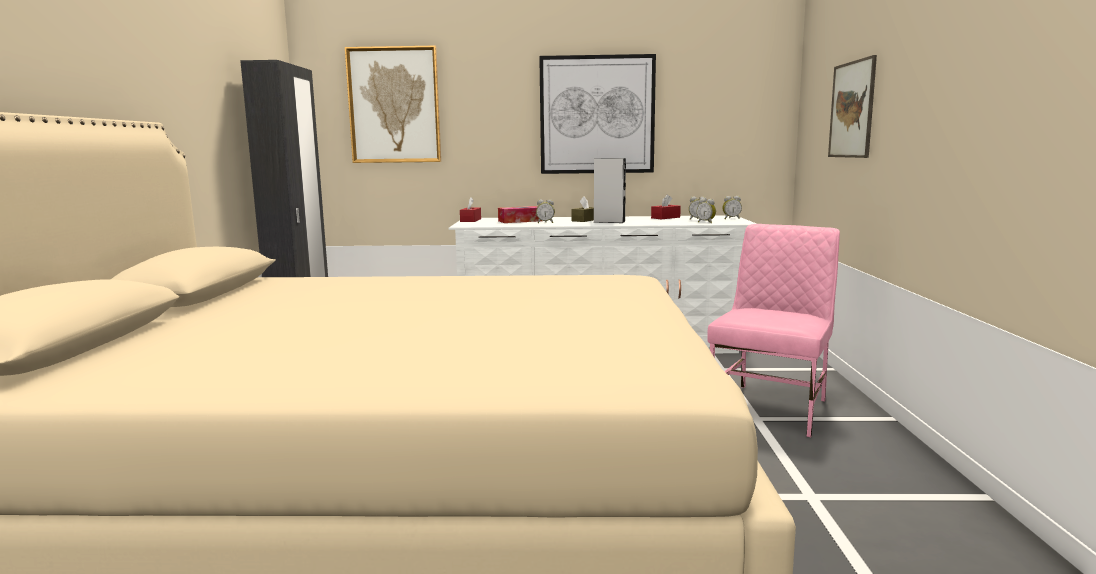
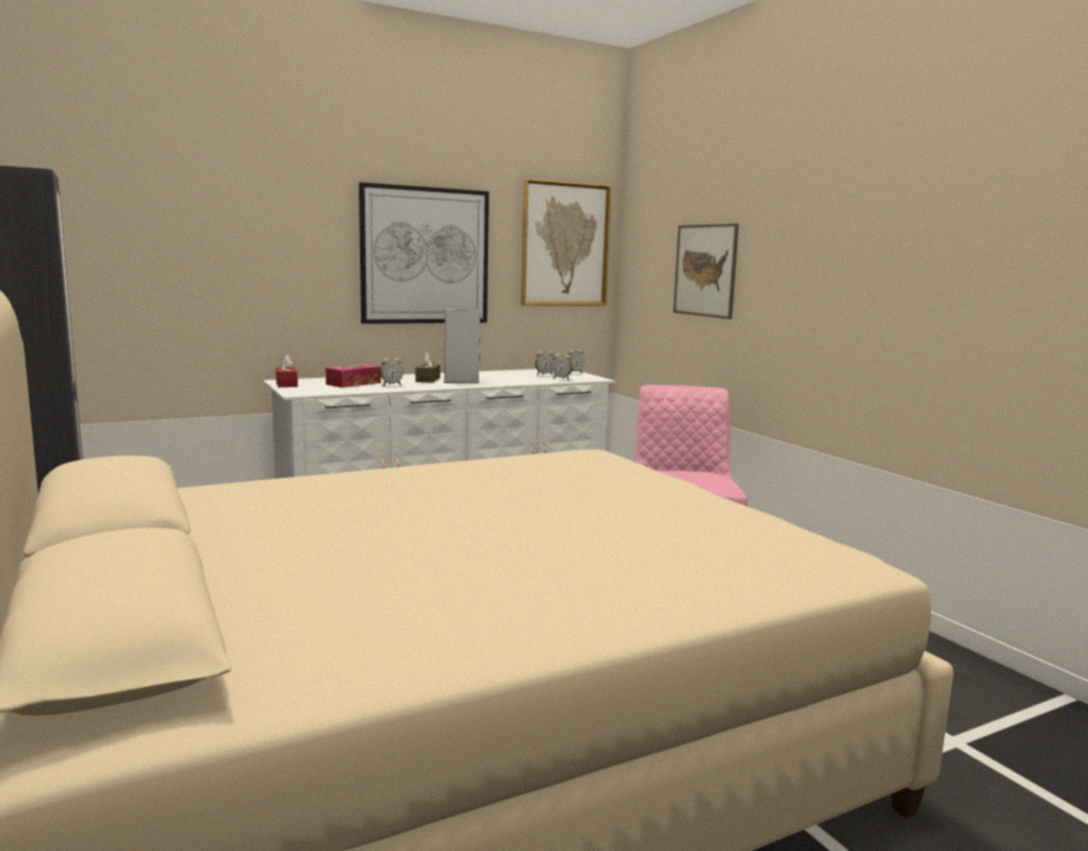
camera: 30 degrees left, 0 degrees up
(394, 105) = (163, 231): picture -> picture (565, 244)
(665, 217) = (506, 373): red tissue box -> none

